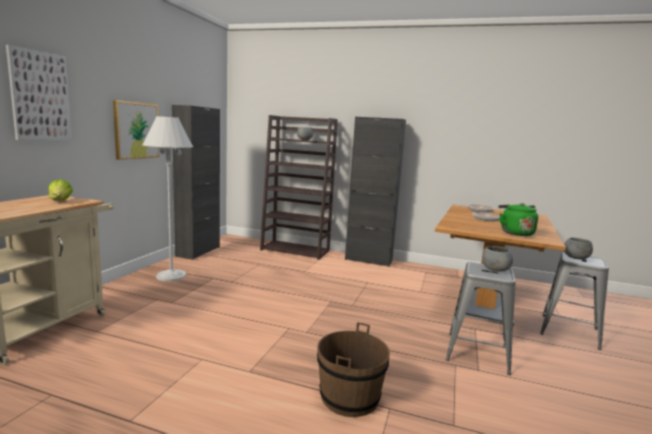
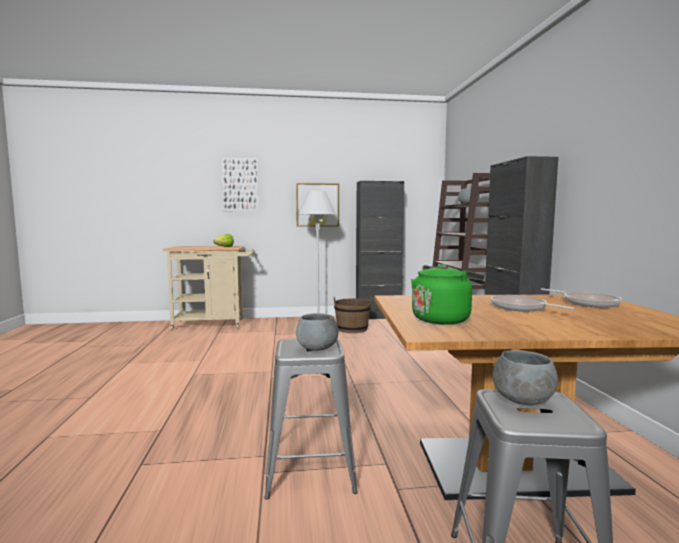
camera: 65 degrees right, 5 degrees down
(349, 397) = (172, 411): brown bucket -> brown bucket (352, 329)

